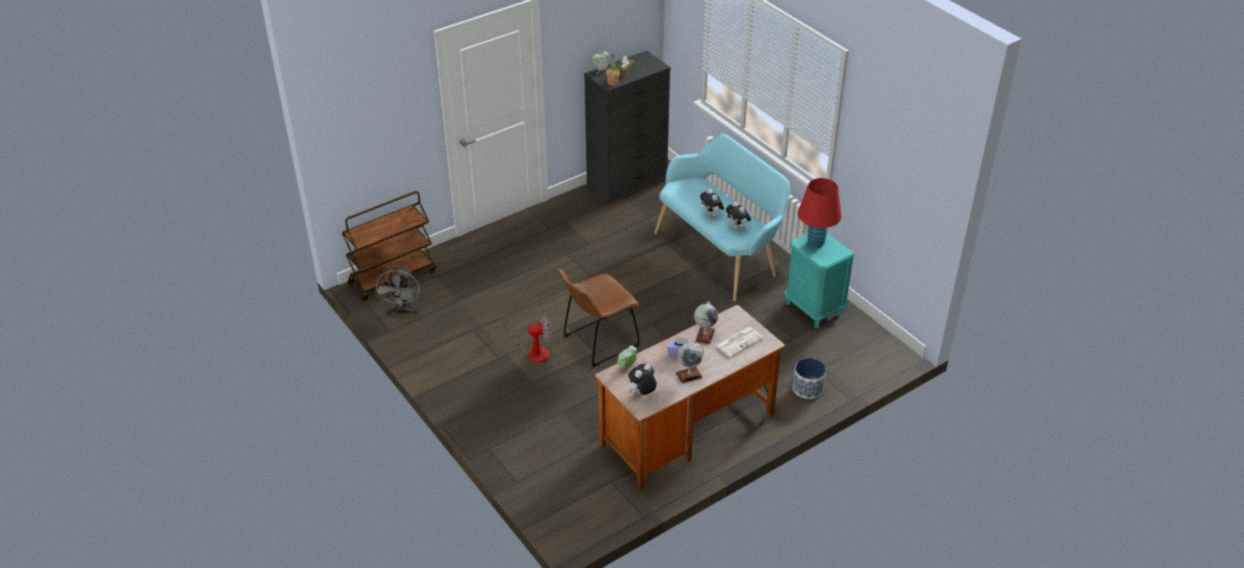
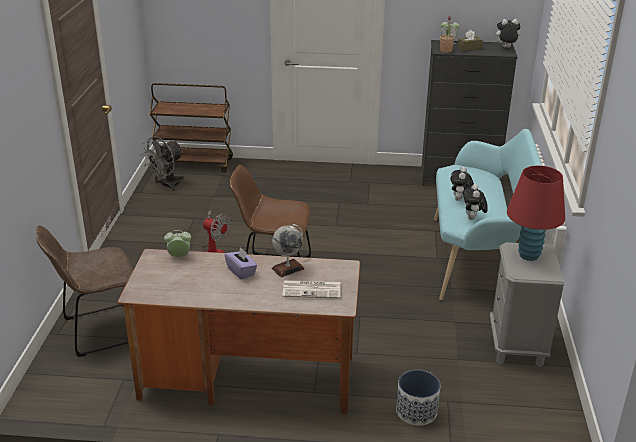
camera: 40 degrees right, 10 degrees down
(542, 461) = (99, 330): none -> brown chair
(642, 393) = (156, 282): plush toy -> plush toy (505, 47)
(689, 375) = (221, 291): globe -> none
(813, 309) = (517, 346): turquoise nightstand -> grey nightstand

